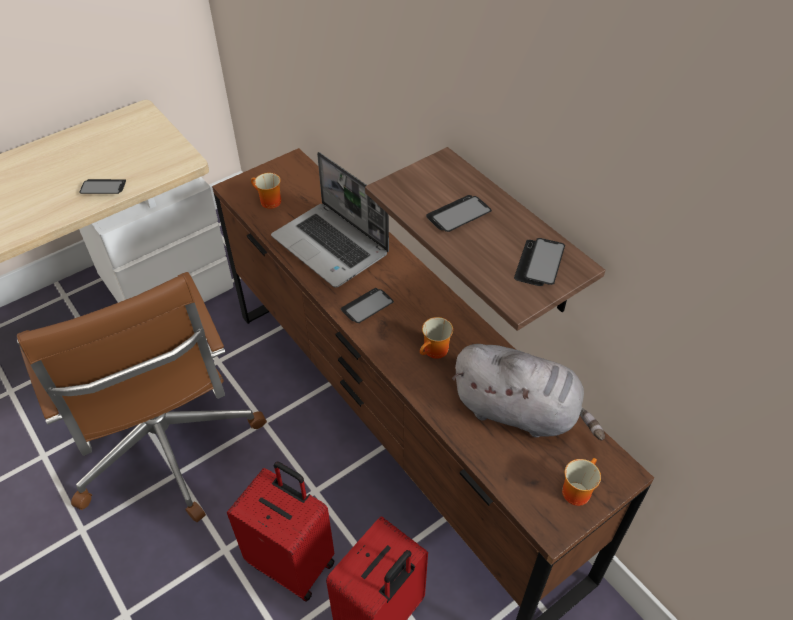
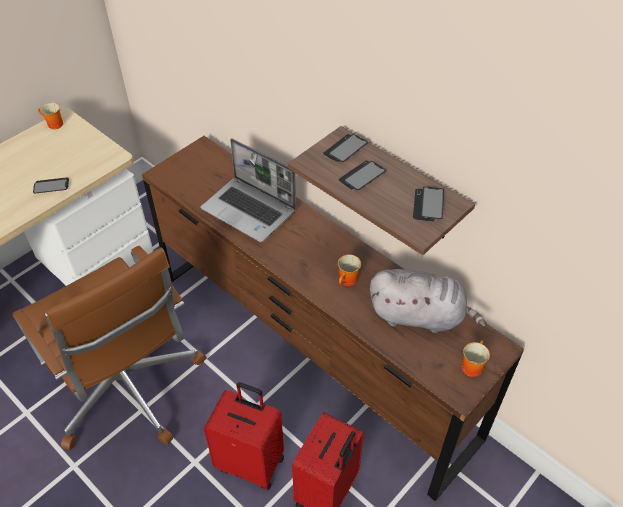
camera: 10 degrees left, 0 degrees up
(268, 202) = (190, 182): mug -> mug (53, 125)
(367, 306) = (288, 254): phone -> phone (345, 149)

